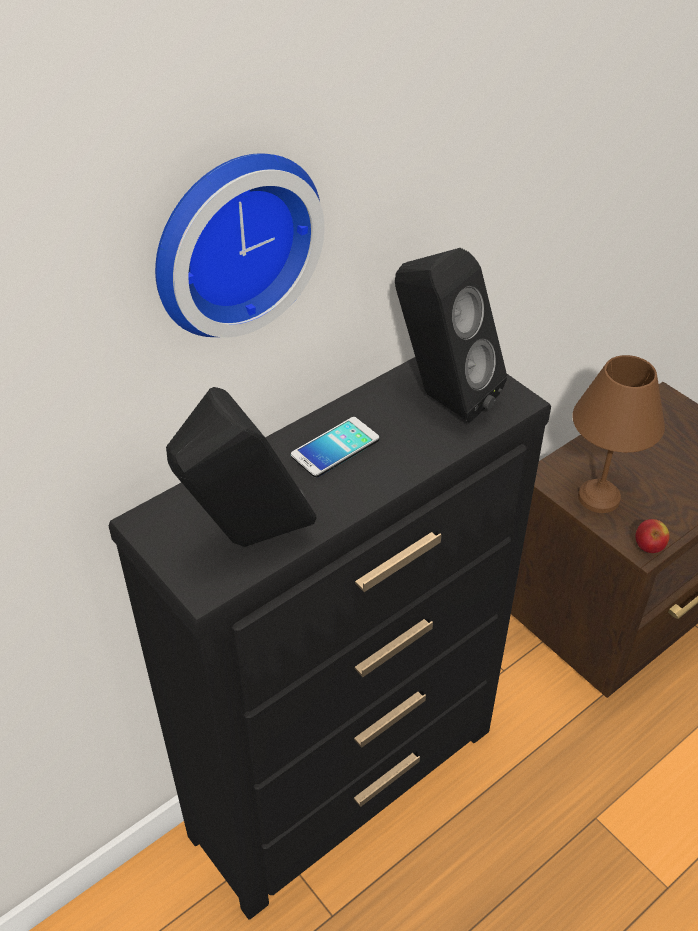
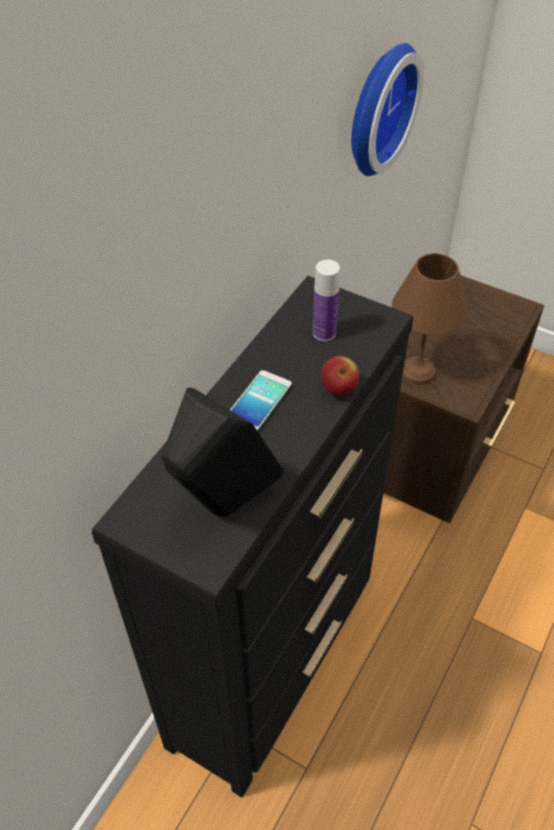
camera: 20 degrees left, 5 degrees up
(231, 241) = (151, 247): wall clock -> wall clock (376, 108)
(441, 397) = (324, 333): black speaker -> bottle
(648, 547) = (470, 401): apple -> apple (338, 389)

